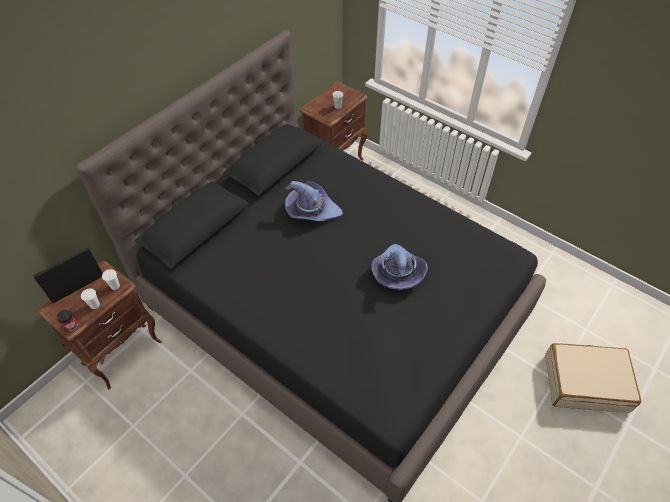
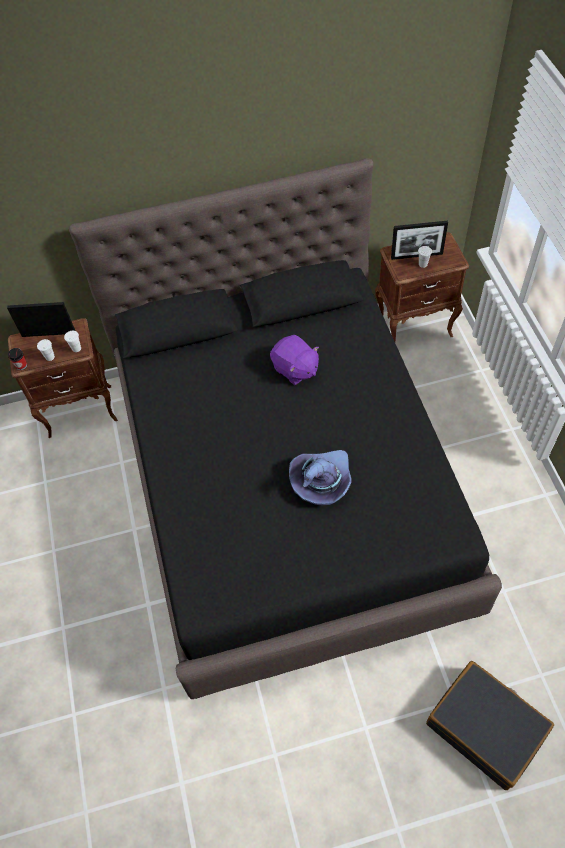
camera: 40 degrees right, 5 degrees up
(311, 210) = (295, 369): purple hat -> purple plush toy
(329, 103) = (416, 256): none -> picture frame
(585, 382) = (486, 727): beige suitcase -> black suitcase

